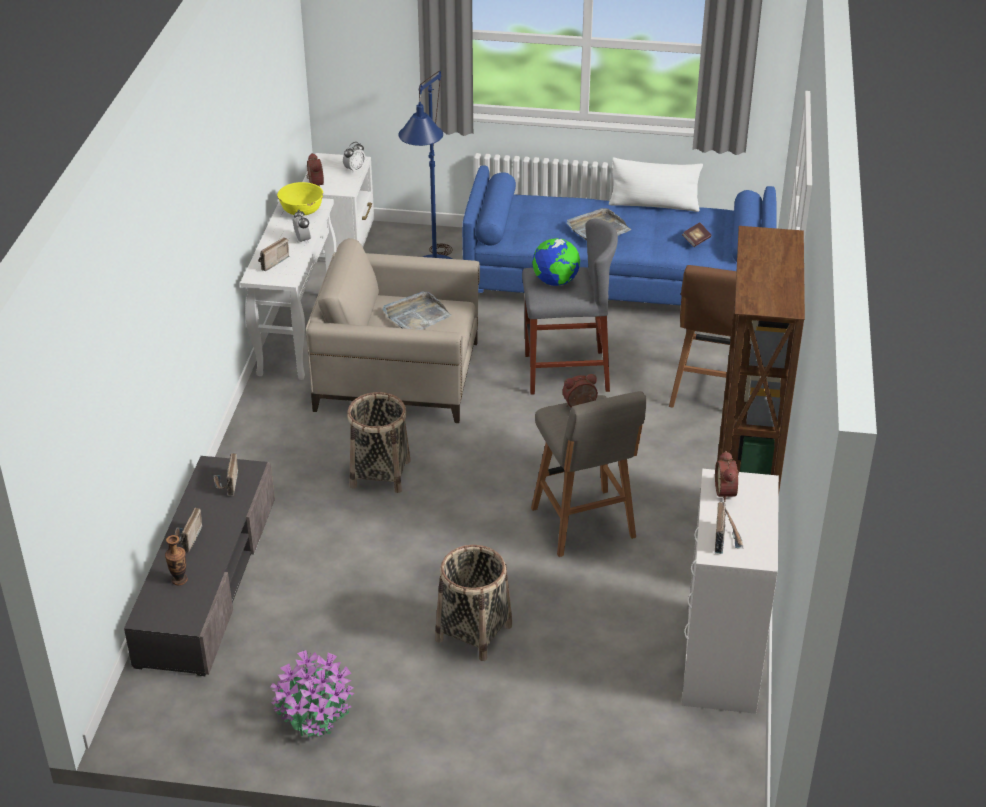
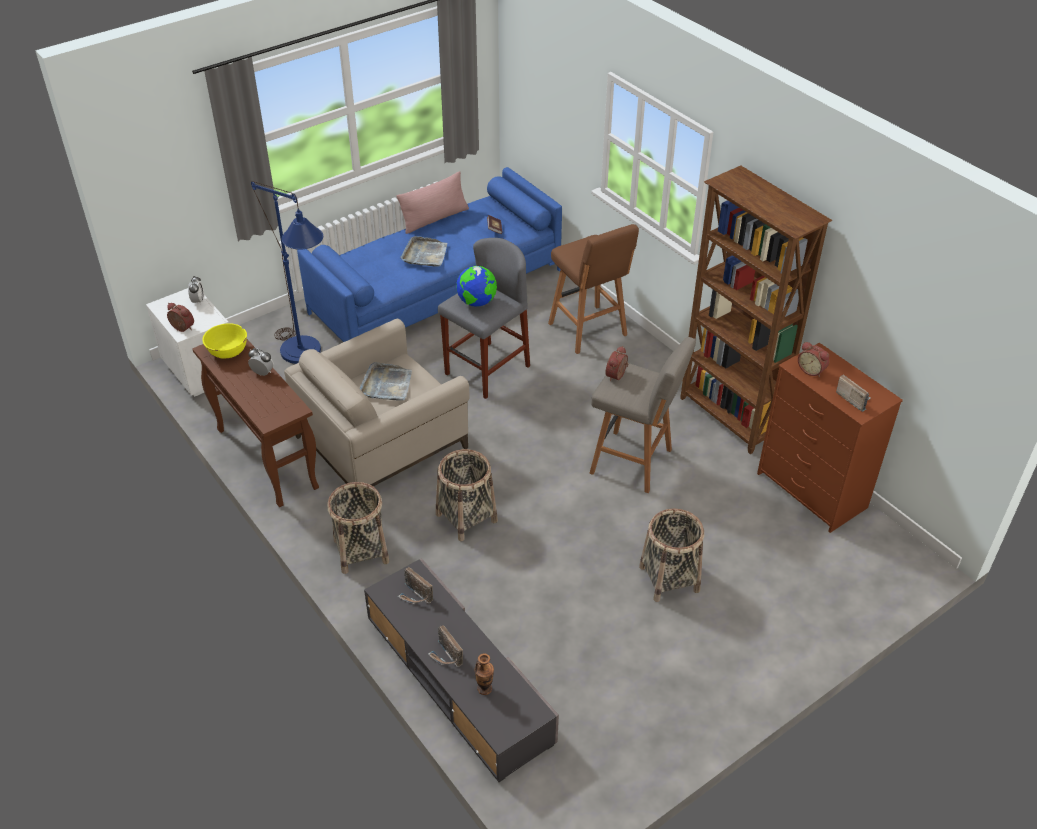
camera: 45 degrees left, 5 degrees up
(269, 444) = (361, 551): none -> basket
(270, 262) = (264, 404): radio -> none
(297, 335) = (266, 458): white console table -> brown console table
(313, 714) = (655, 709): potted plant -> none
(654, 205) = (435, 219): white pillow -> pink pillow
(721, 661) = (812, 491): white dresser -> brown dresser

